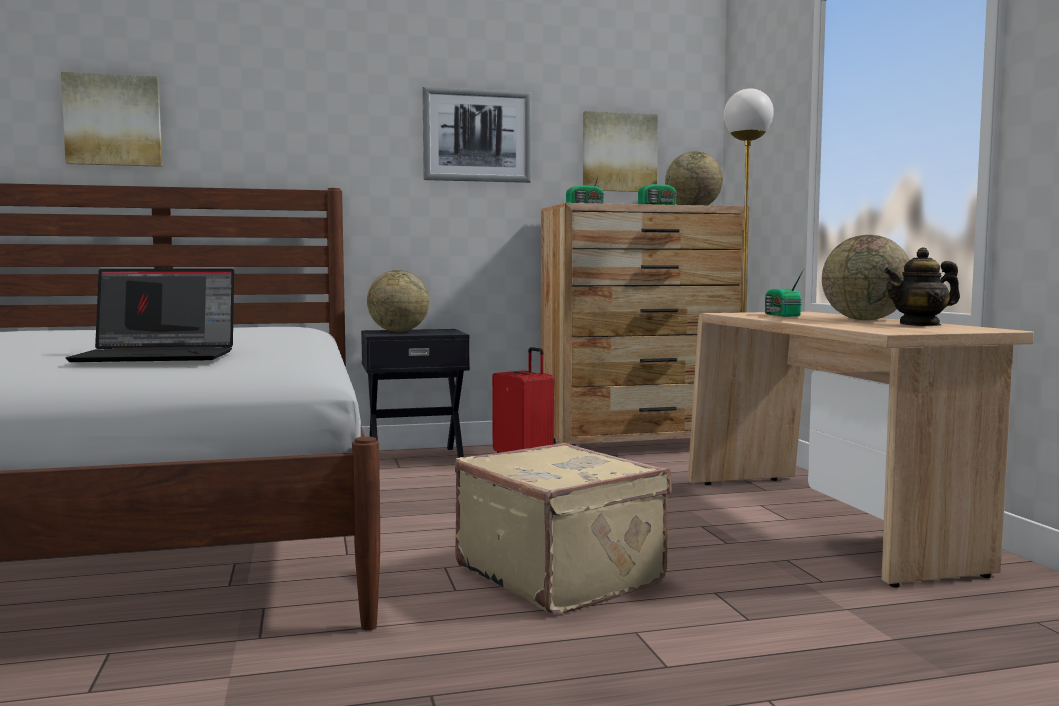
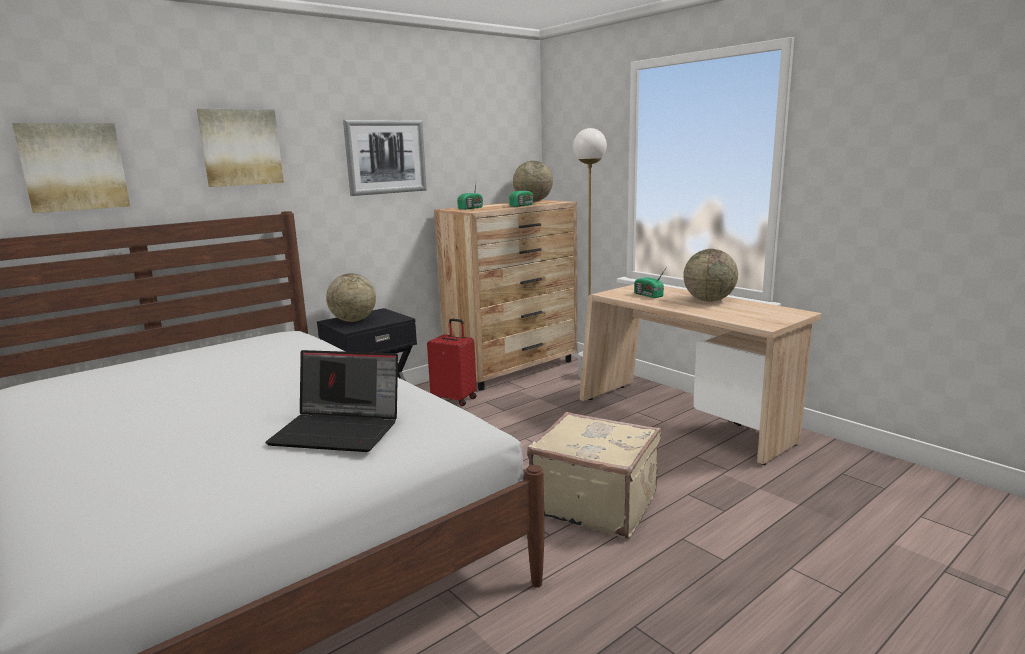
camera: 25 degrees left, 10 degrees up
(160, 356) = (339, 430): laptop -> laptop turned 45 degrees clockwise
(619, 152) = (480, 162): picture -> picture (241, 147)
(920, 324) = (753, 308): teapot -> none

